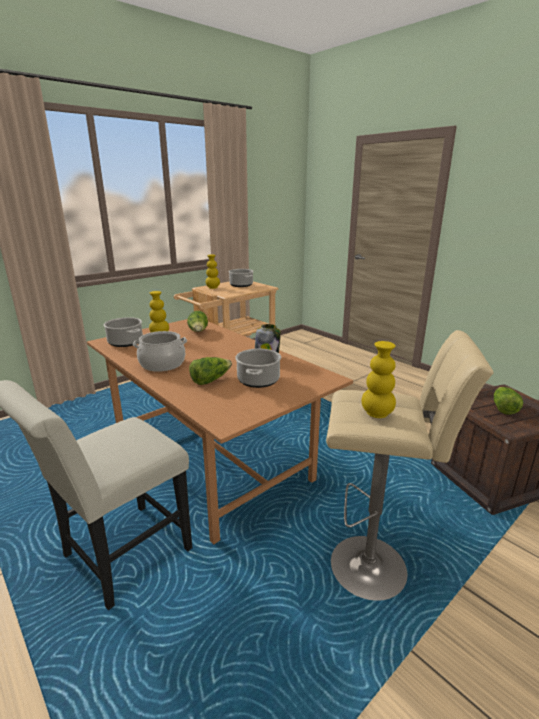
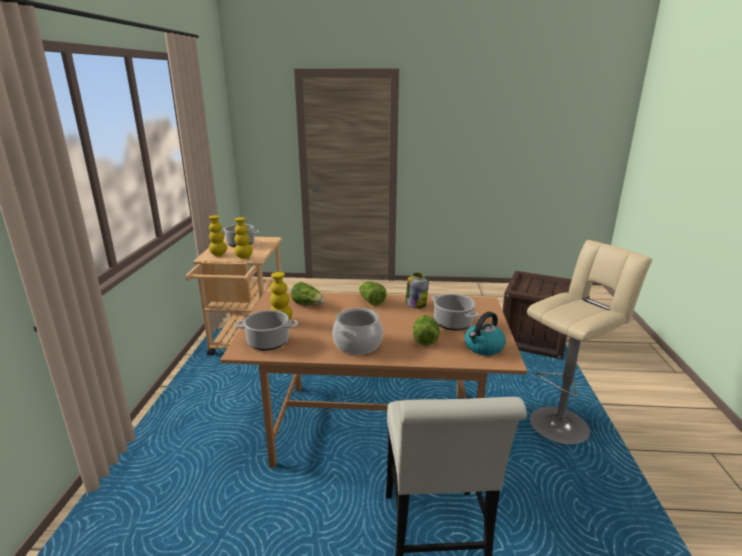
camera: 45 degrees left, 0 degrees up
(233, 406) = (483, 347): none -> kettle
(377, 414) = (578, 309): yellow vase -> yellow vase (244, 257)
(503, 408) = (537, 286): lettuce -> lettuce (371, 301)

